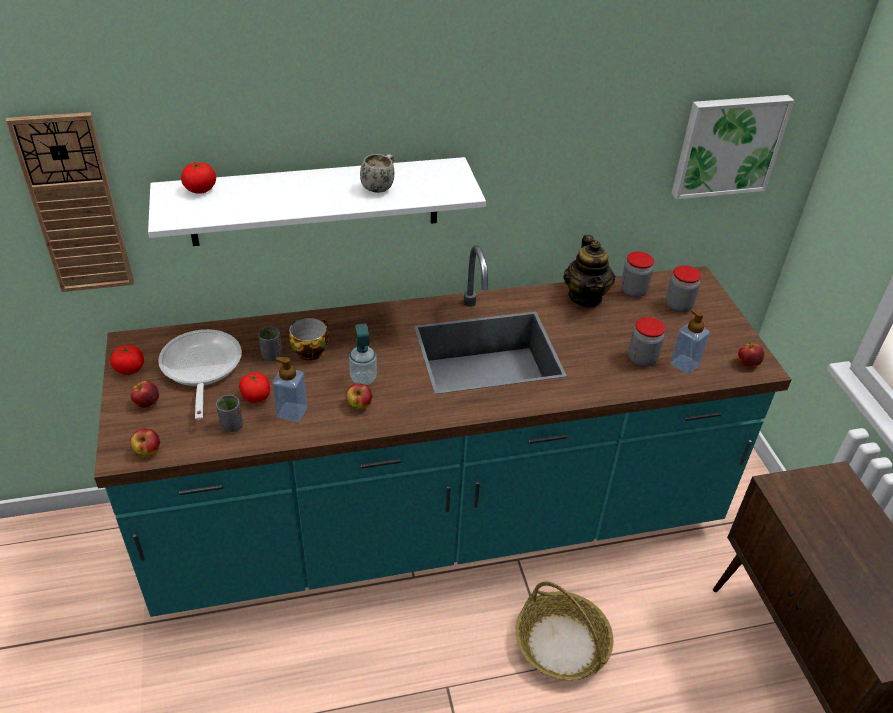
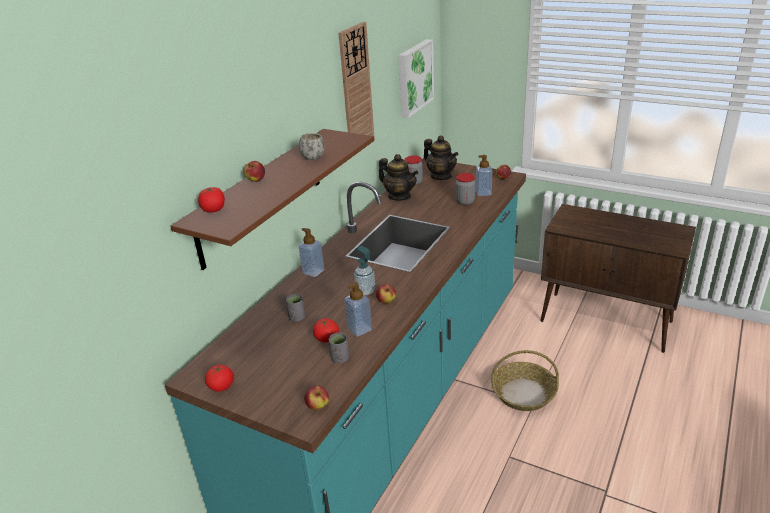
camera: 45 degrees left, 10 degrees down
(75, 206) = (124, 273): wall clock -> wall clock (356, 90)
(147, 403) = (269, 390): apple -> apple (256, 180)
(201, 369) = (268, 353): frying pan -> none
(310, 350) = (313, 301): cup -> none
(315, 201) = (261, 196): white shelf -> brown shelf
(361, 320) = (313, 271): none -> soap dispenser
(678, 305) = (441, 176): jar -> teapot

